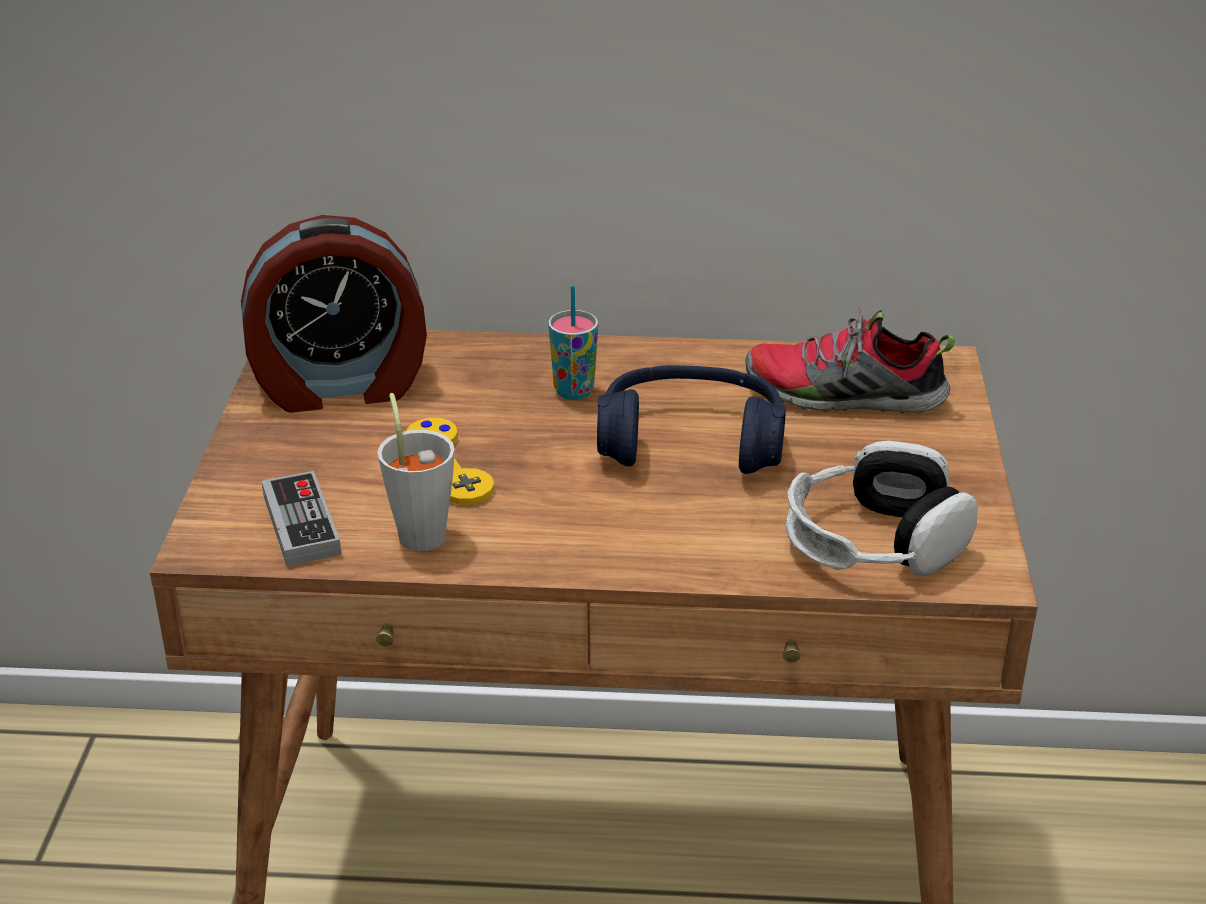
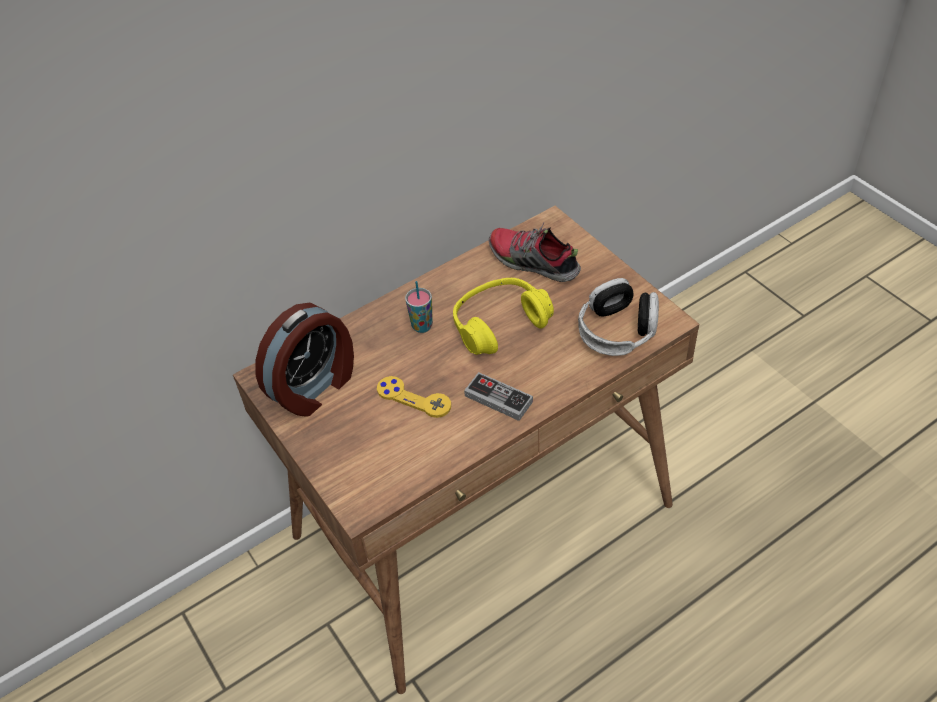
camera: 35 degrees left, 15 degrees up
(301, 524) = (388, 470): game controller -> game controller (498, 399)
(420, 530) = (441, 439): grey cup -> none
(691, 443) = (499, 324): blue headphones -> yellow headphones
(843, 396) = (532, 262): shoe -> shoe turned 60 degrees clockwise

